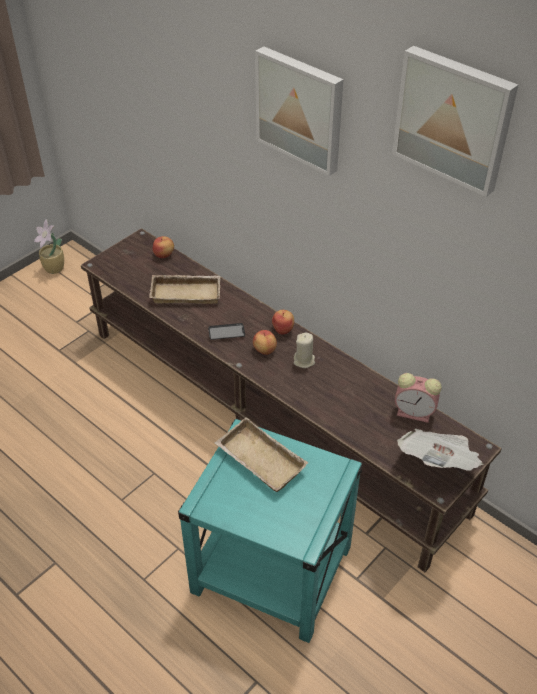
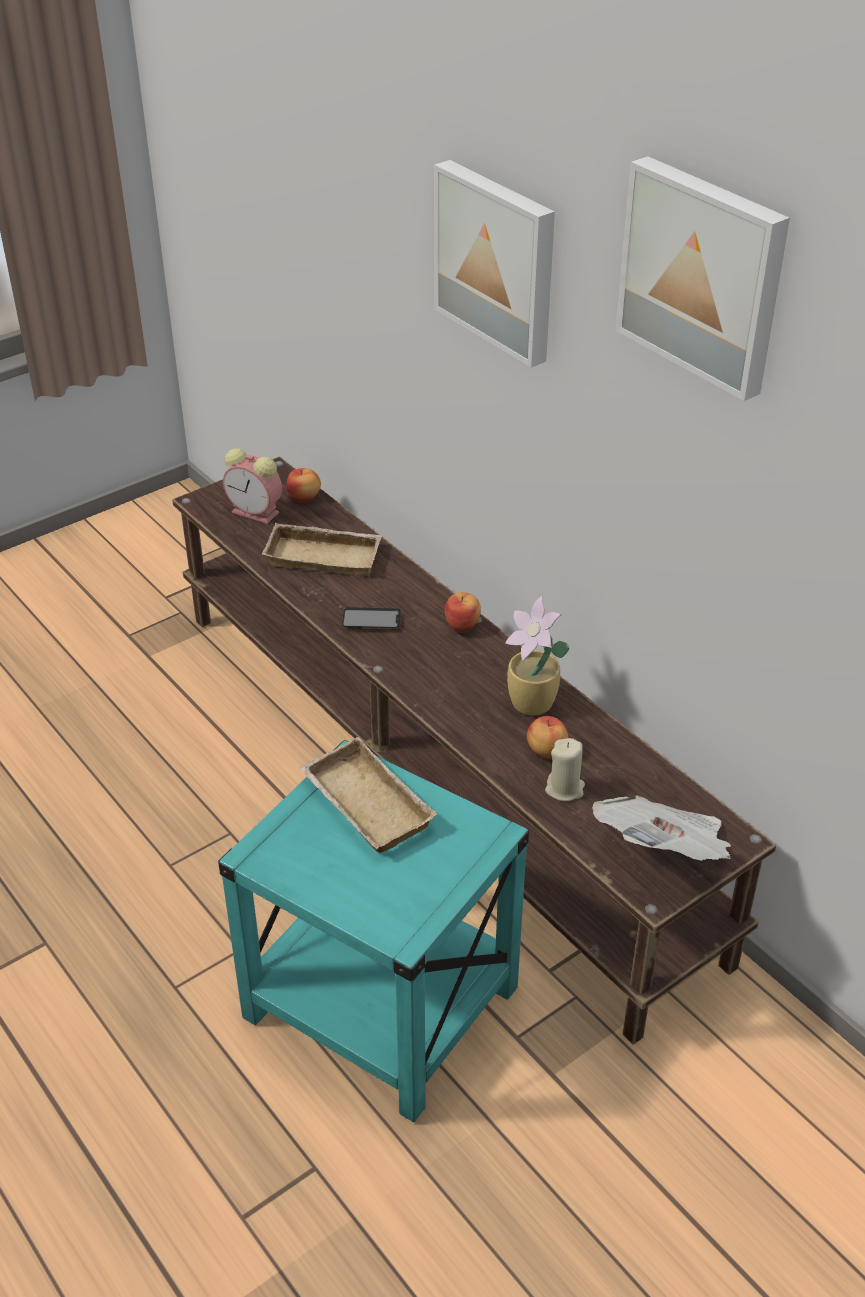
camera: 10 degrees right, 5 degrees down
(54, 269) = (151, 517): potted plant -> potted plant (532, 705)
(264, 350) = (424, 652): apple -> apple (546, 752)
(304, 361) = (484, 675): beige candle -> beige candle (565, 789)
(415, 413) = (645, 773): alarm clock -> alarm clock (257, 512)

